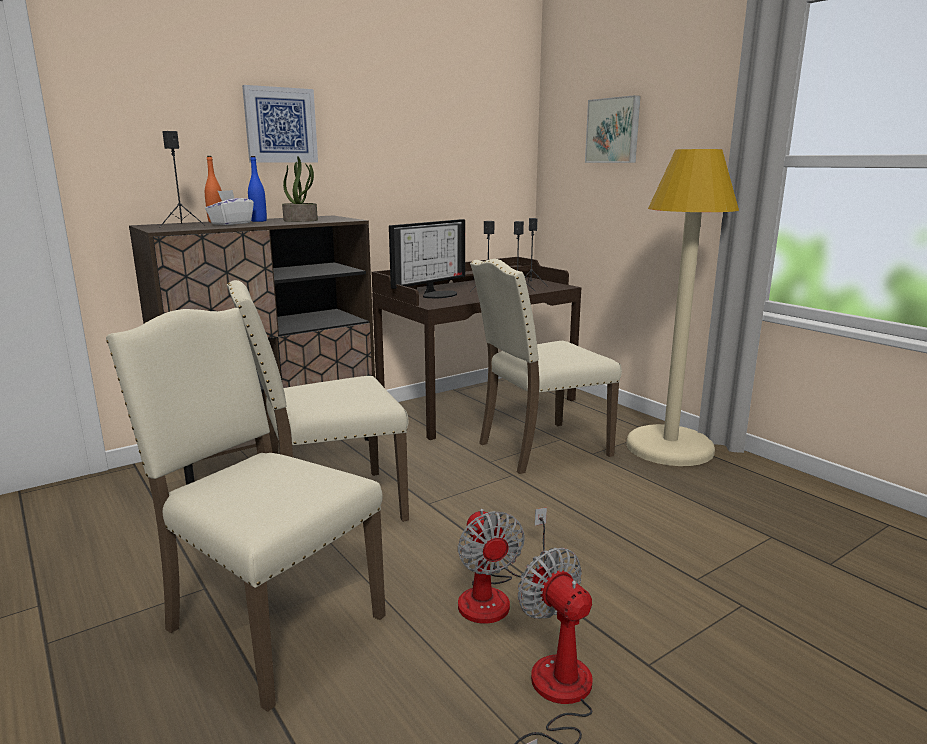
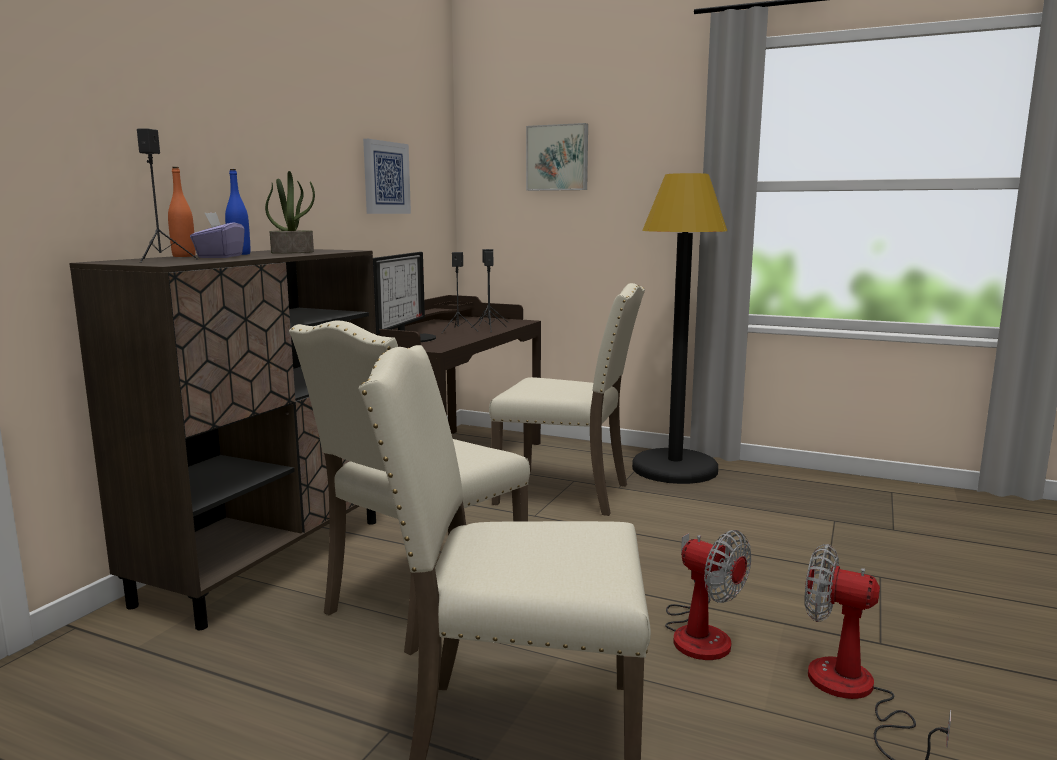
camera: 30 degrees left, 5 degrees down
(231, 223) = (219, 257): white tissue box -> purple tissue box
(280, 125) = (234, 133): picture -> picture (385, 178)
(540, 448) = (566, 493): beige chair -> beige chair turned 105 degrees counterclockwise
(669, 447) = (675, 469): beige floor lamp -> black floor lamp

